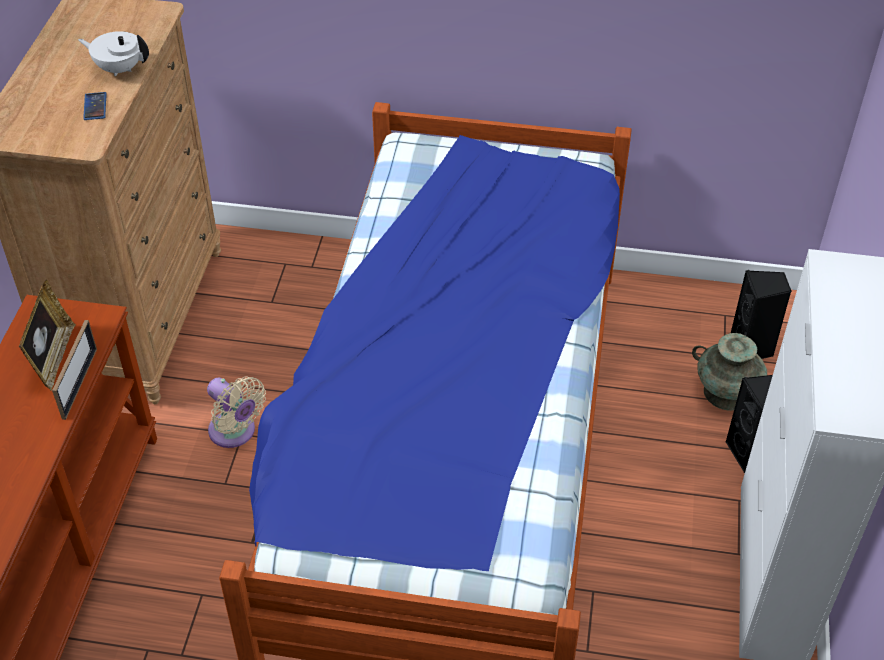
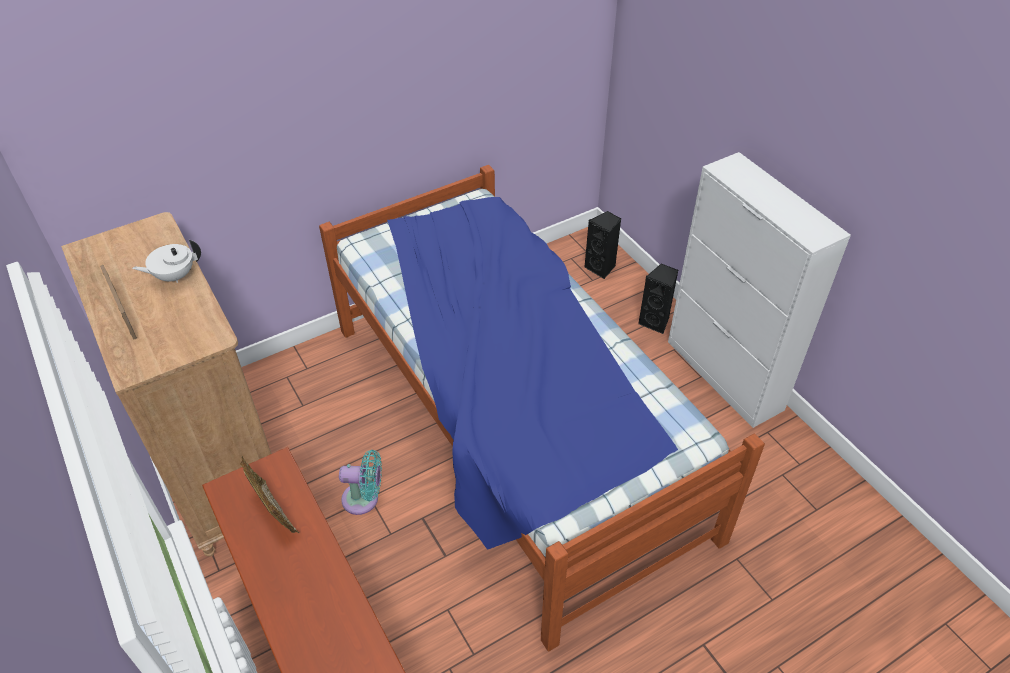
camera: 40 degrees left, 0 degrees up
(79, 383) = (313, 515): picture frame -> picture frame (124, 314)
(95, 106) = (188, 310): phone -> none
(235, 432) = (364, 499): beige fan -> turquoise fan
(726, 393) = (613, 298): turquoise vase -> none

